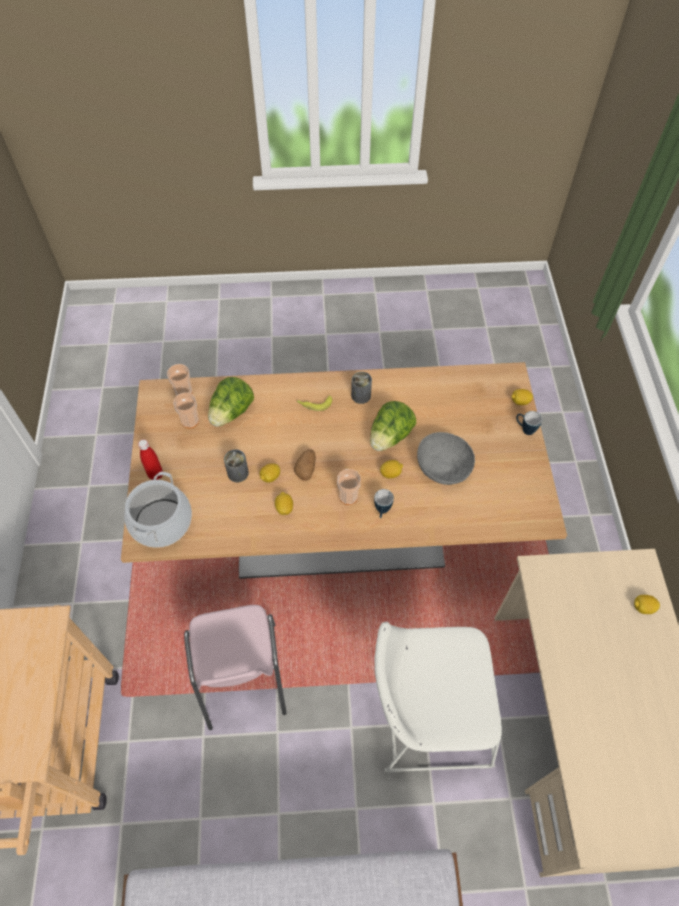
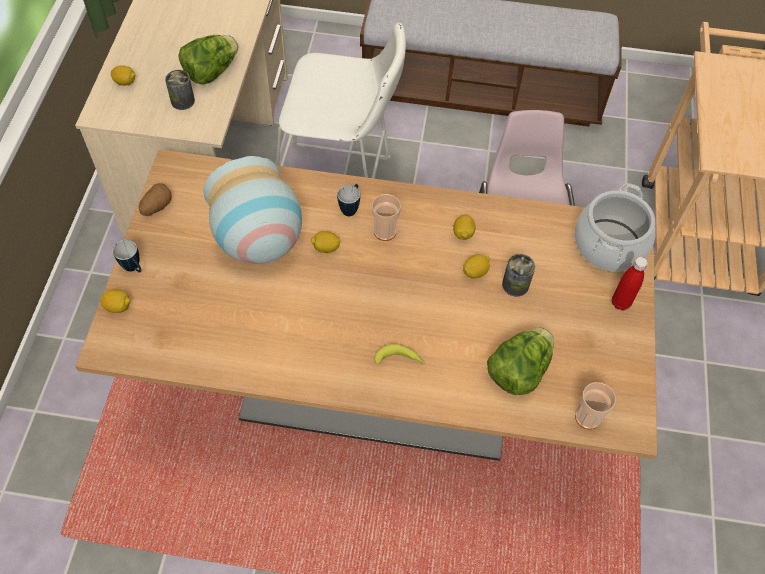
camera: 170 degrees left, 0 degrees up
(190, 421) = (577, 369): cup -> none
(306, 469) = (428, 273): potato -> potato (156, 207)
(361, 395) = (331, 360): can -> can (182, 101)
(390, 436) = (311, 293): lettuce -> lettuce (211, 72)
(443, 468) = (259, 242): grey bowl -> vase

